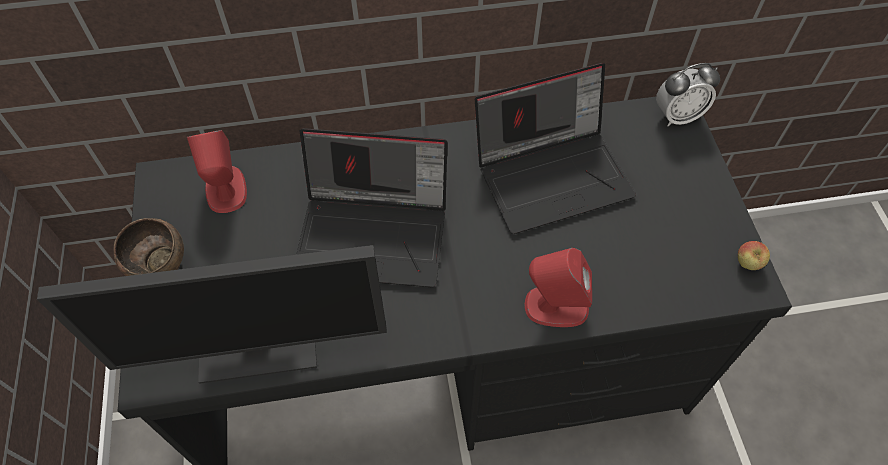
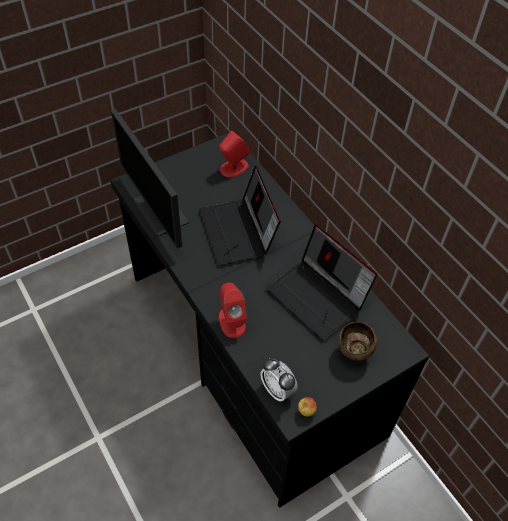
camera: 65 degrees right, 5 degrees down
(163, 269) = (181, 165): brown bowl -> brown bowl (354, 353)
(677, 116) = (401, 351): alarm clock -> alarm clock (277, 390)

